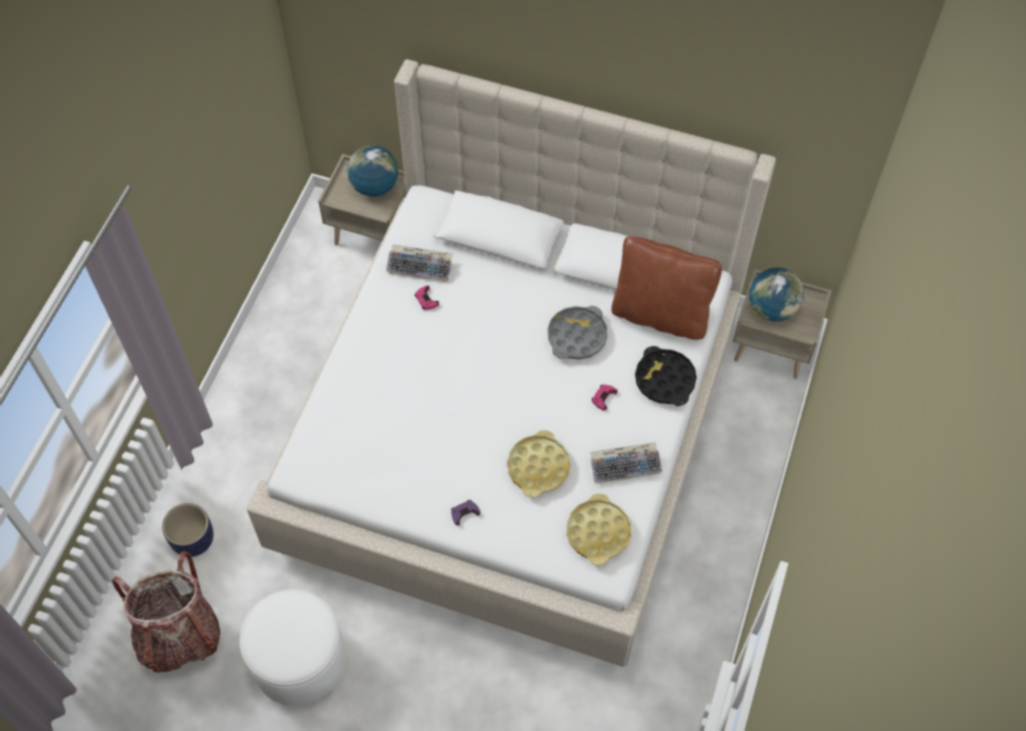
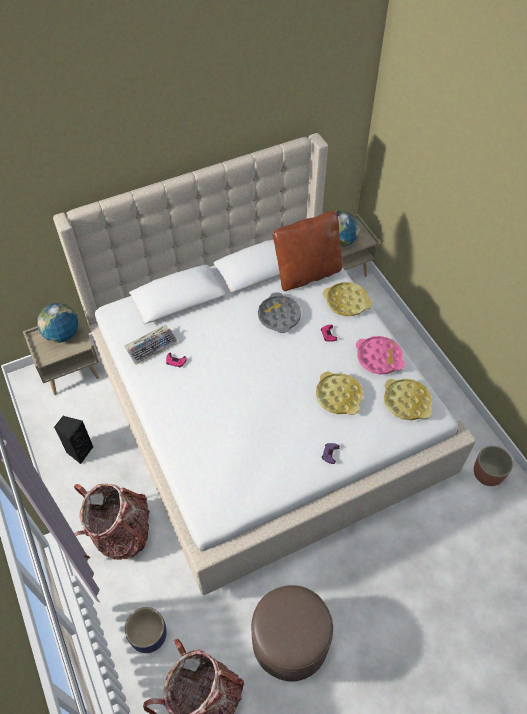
camera: 45 degrees left, 5 degrees down
(260, 429) = (120, 533): none -> backpack
(299, 659) = (290, 640): white ottoman -> brown ottoman
(302, 320) = (79, 451): none -> black speaker
(625, 465) = (379, 358): keyboard -> pink tray
(665, 380) = (346, 302): black tray -> yellow tray
(665, 702) = (487, 474): none -> planter

